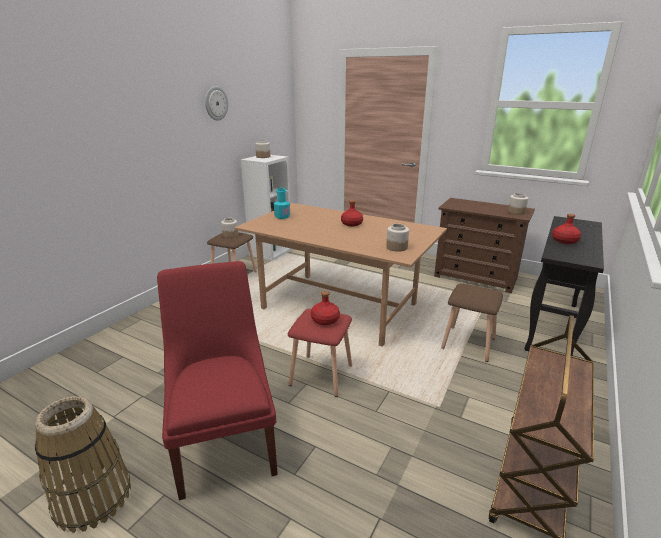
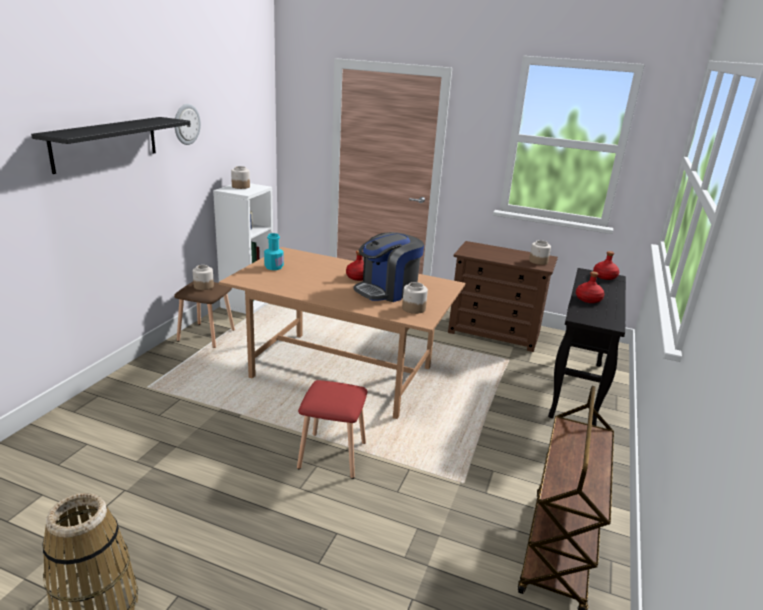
camera: 10 degrees left, 0 degrees up
(144, 114) = (106, 143): none -> black shelf
(226, 440) = (236, 533): red chair -> none
(325, 320) = (339, 393): red bottle -> red bottle (604, 277)
(375, 234) = (387, 290): none -> coffee machine
(469, 344) = (490, 412): brown stool -> none

